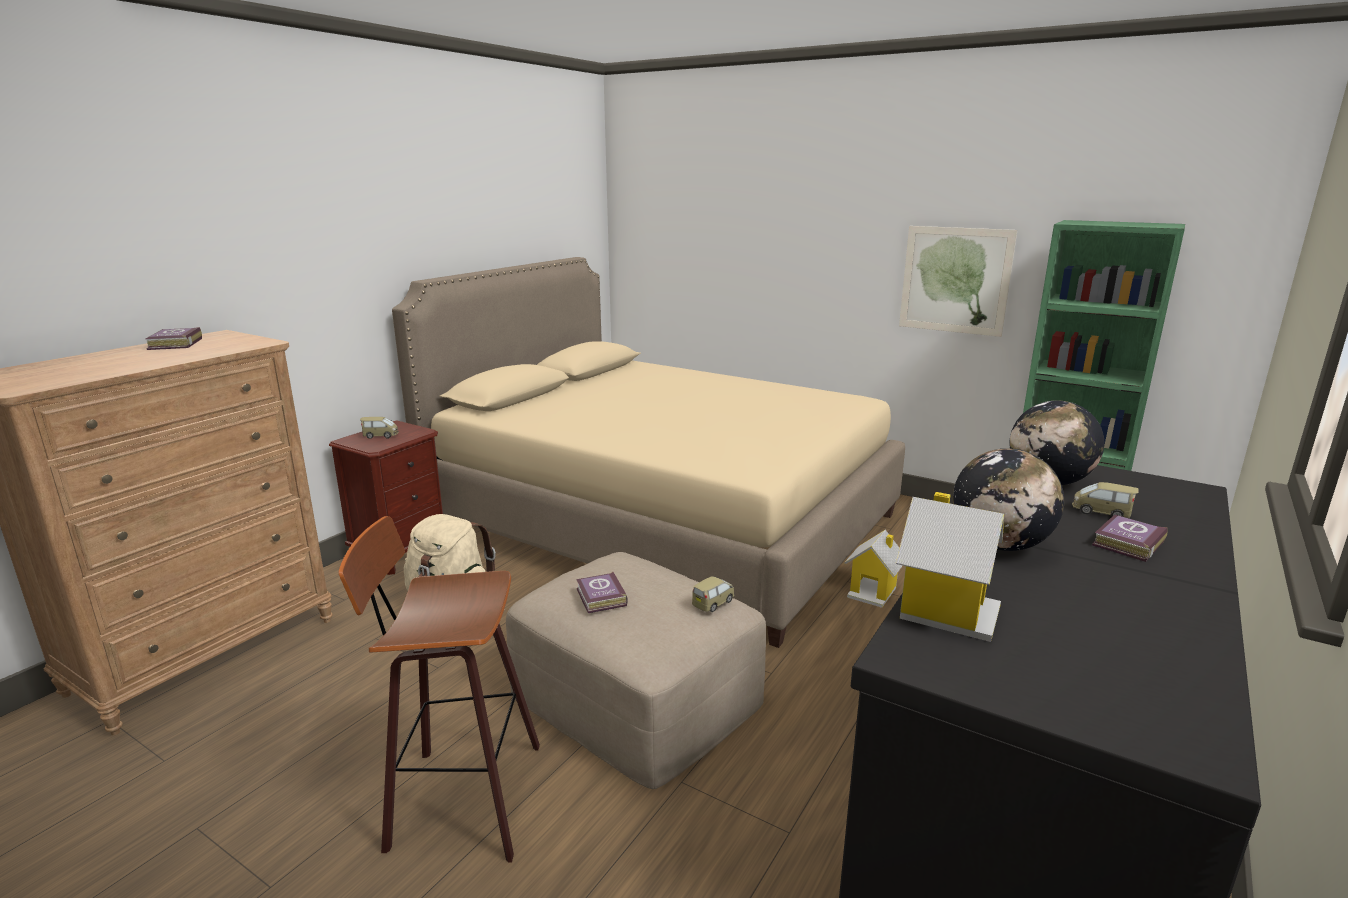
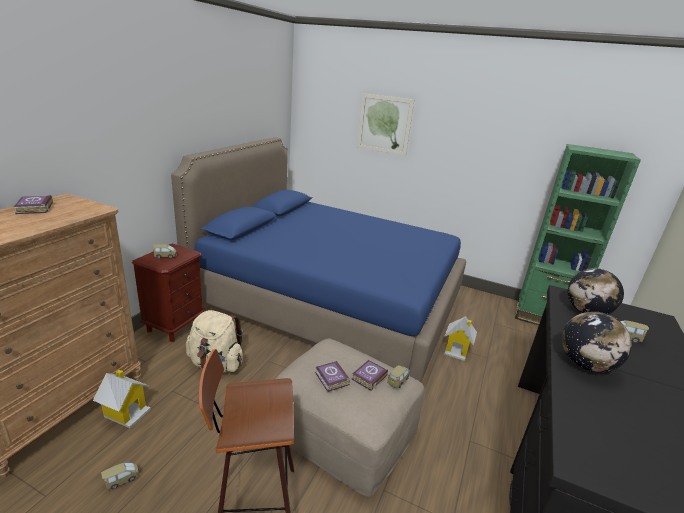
camera: 10 degrees left, 5 degrees up
(275, 746) = (122, 479): none -> toy car
(662, 521) = (329, 301): beige bed -> blue bed
(945, 610) = (582, 422): toy house -> toy house (126, 412)
(955, 280) = (500, 170): picture -> picture (384, 124)
(1126, 543) = (648, 362): book -> book (368, 377)

